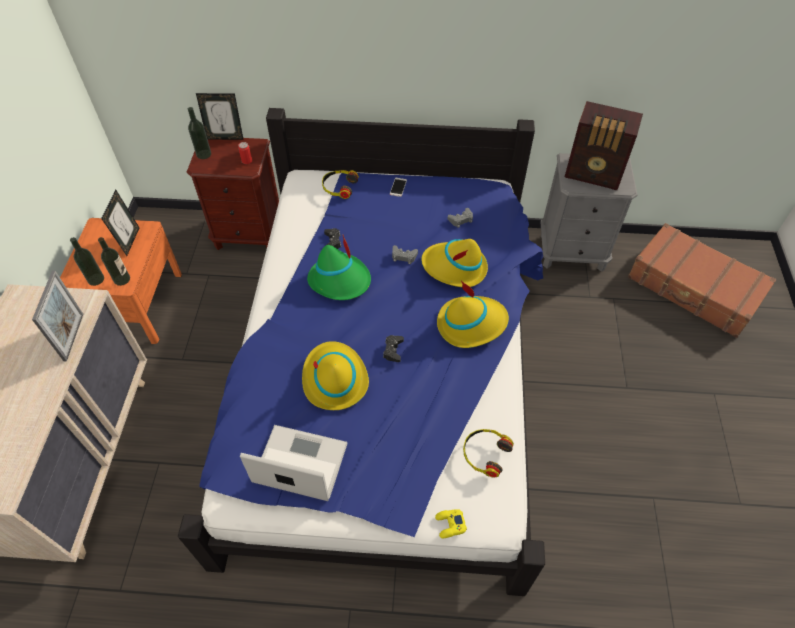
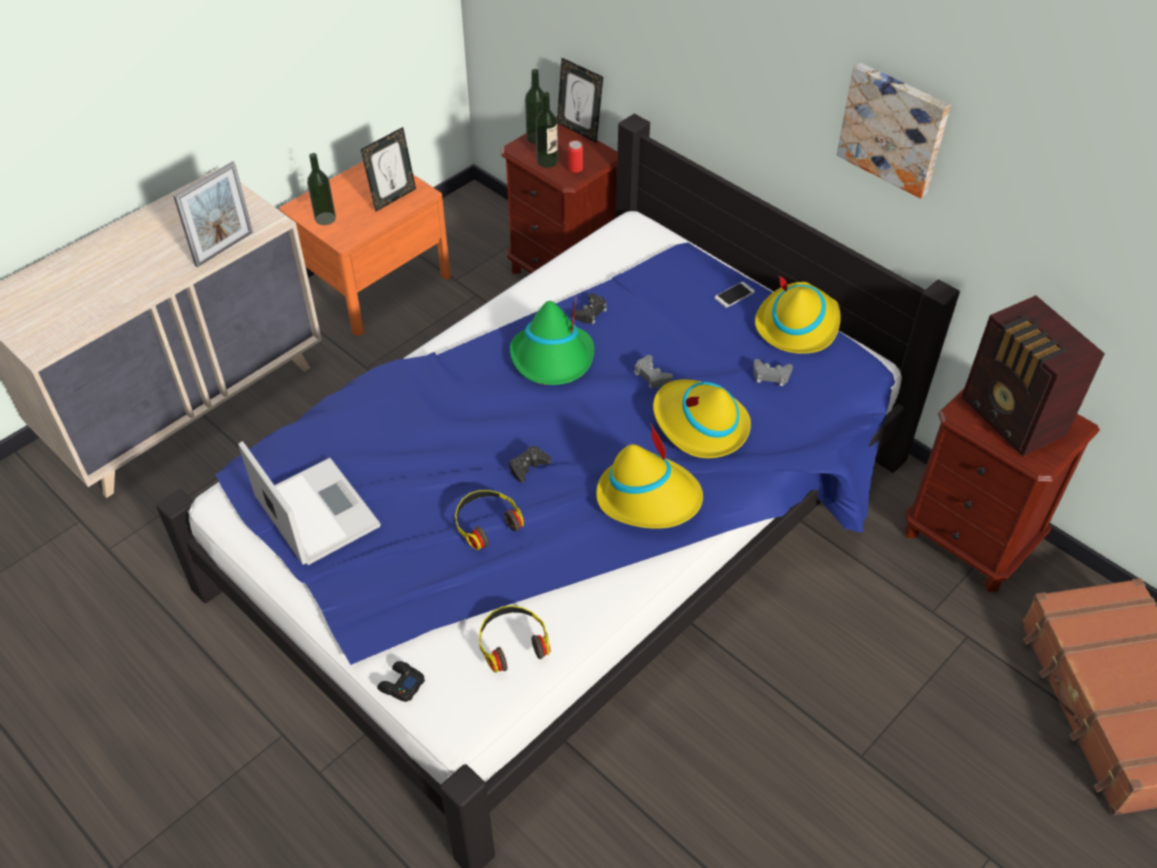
camera: 40 degrees right, 5 degrees down
(122, 279) = (348, 232): bottle -> bottle (547, 161)
(334, 379) = (435, 455): yellow hat -> yellow hat (797, 323)
(339, 187) = (662, 256): headphones -> headphones (486, 523)
(450, 525) = (401, 684): yellow game controller -> black game controller
(470, 40) = (894, 128): none -> picture
(572, 252) = (969, 540): grey nightstand -> brown nightstand

